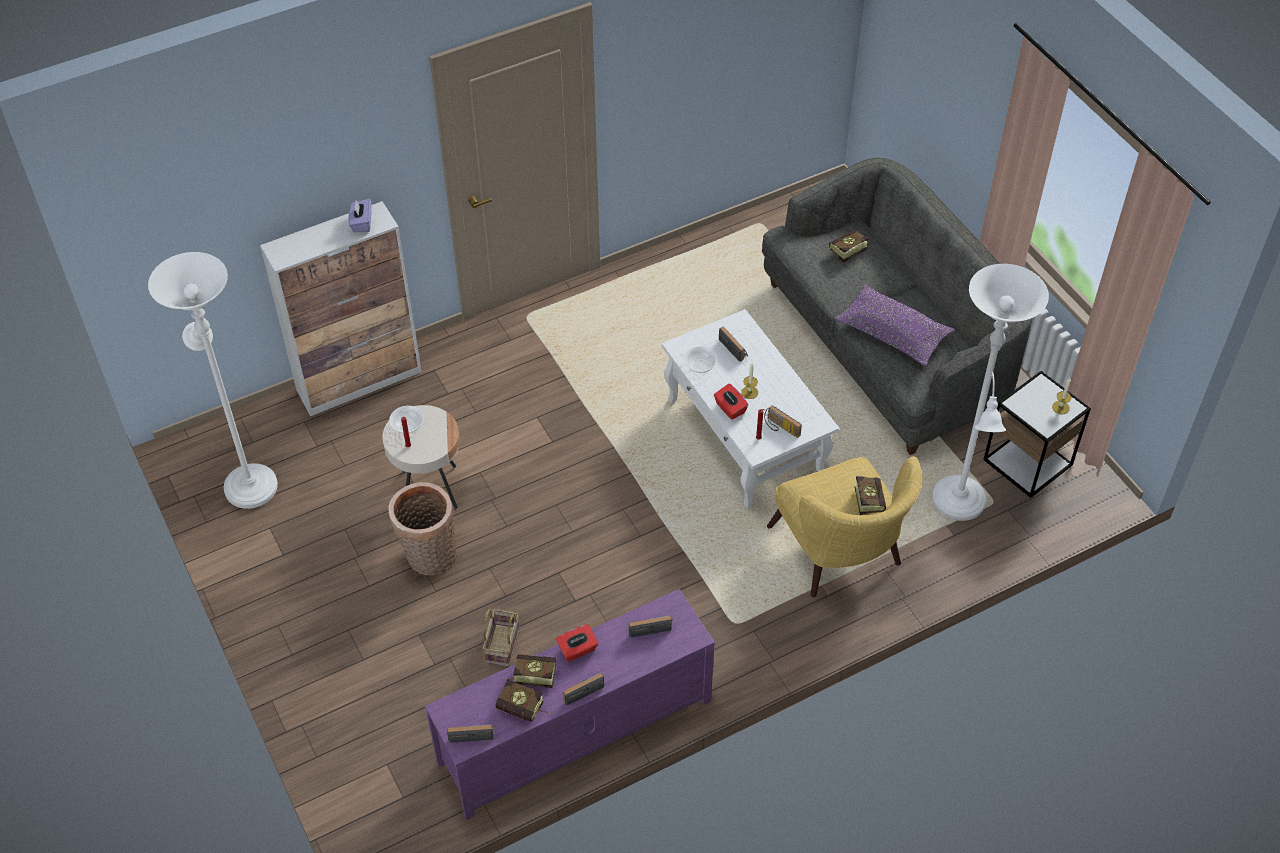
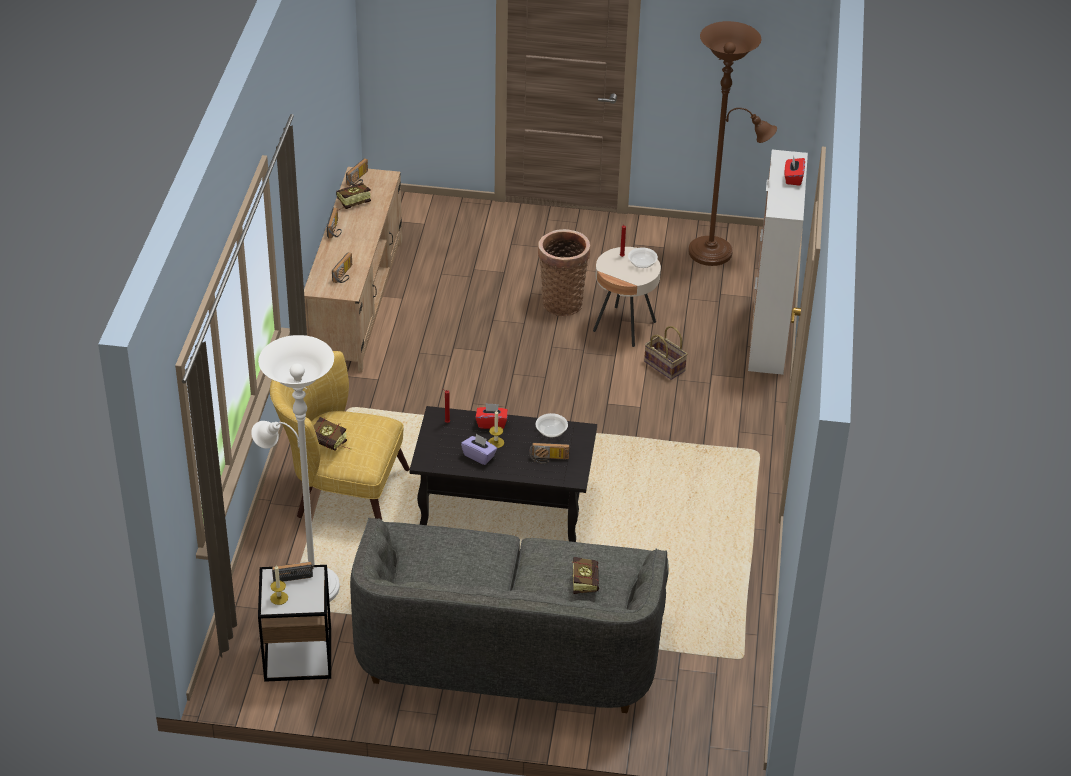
camera: 125 degrees right, 10 degrees down
(248, 482) = (716, 253): white floor lamp -> brown floor lamp
(361, 223) = (786, 201): purple tissue box -> purple tissue box (479, 456)
(501, 644) = (456, 301): basket -> basket (666, 366)
(530, 676) = (370, 215): book -> none
(574, 732) = (356, 301): purple tv stand -> beige tv stand
(577, 650) = (365, 240): red tissue box -> red tissue box (793, 178)
(745, 438) = (502, 505): white coffee table -> black coffee table
(780, 428) = (444, 439): radio -> radio (294, 575)
(892, 334) = (463, 552): purple pillow -> none

